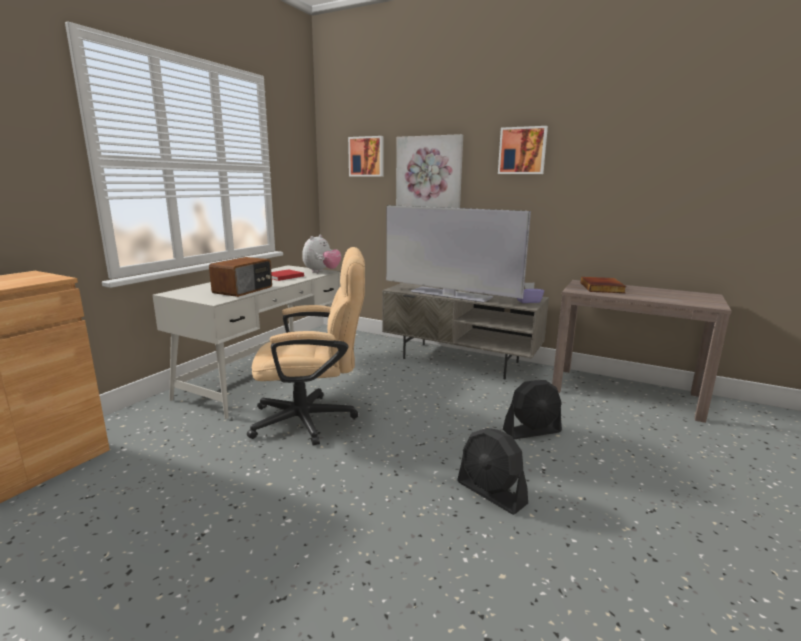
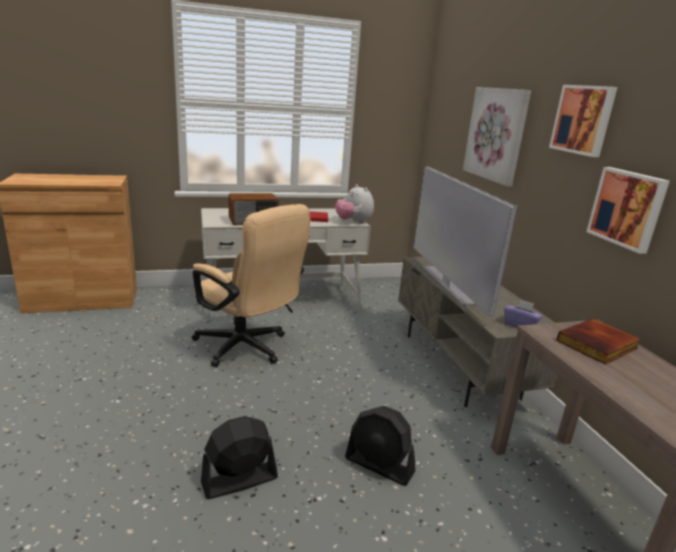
camera: 45 degrees right, 5 degrees up
(321, 272) = (353, 222): plush toy -> plush toy turned 75 degrees clockwise
(367, 156) = (456, 107): picture -> picture (627, 208)
(491, 493) = (239, 480): black fan -> black fan turned 60 degrees clockwise

